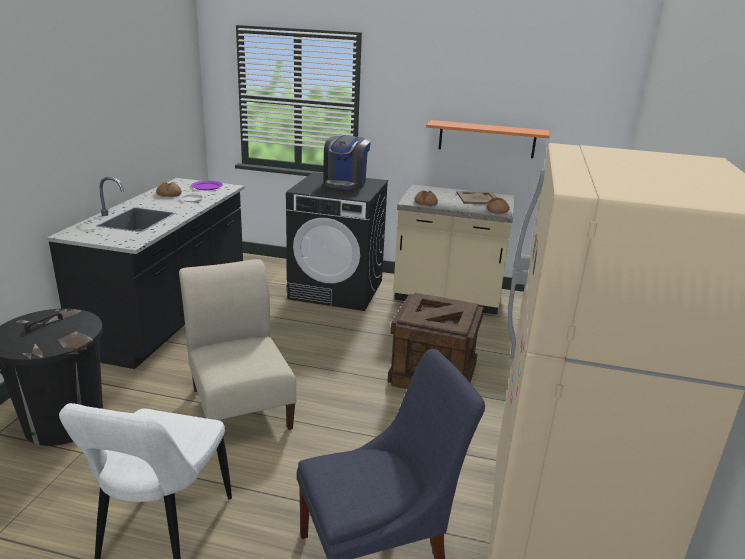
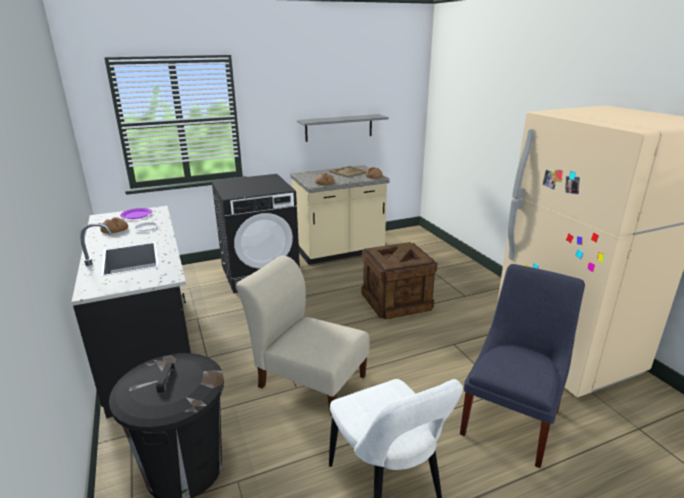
camera: 35 degrees left, 0 degrees up
(345, 183) = (253, 182): coffee machine -> none
(486, 139) = (339, 127): orange shelf -> grey shelf

